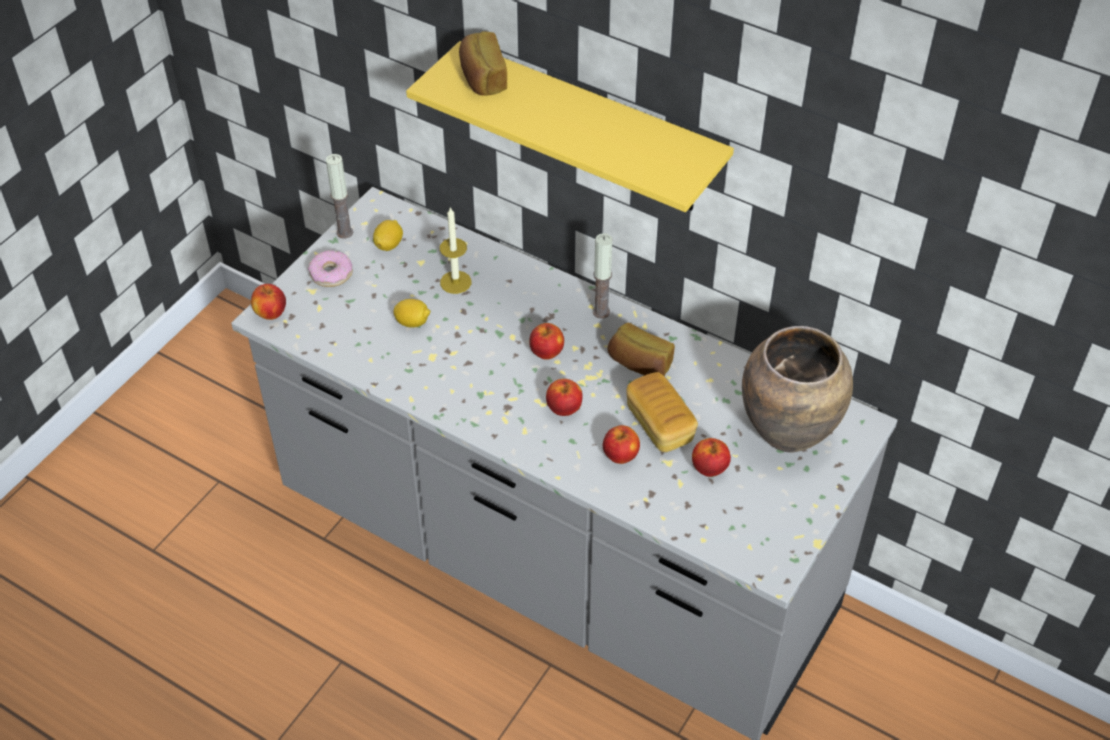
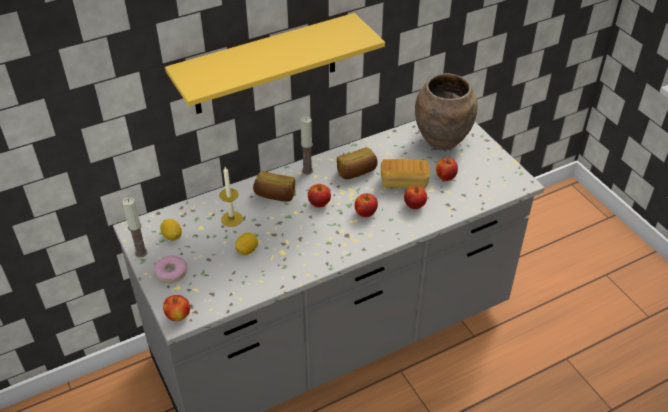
camera: 60 degrees left, 5 degrees down
(482, 78) = (210, 69): bread -> bread (275, 195)

